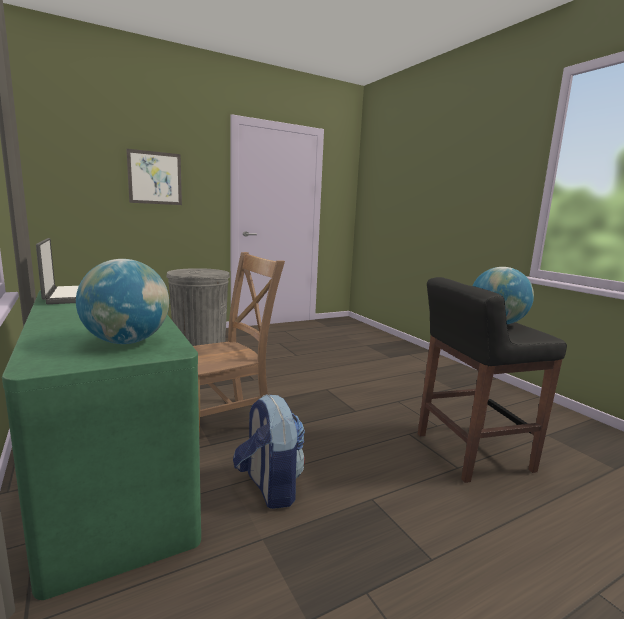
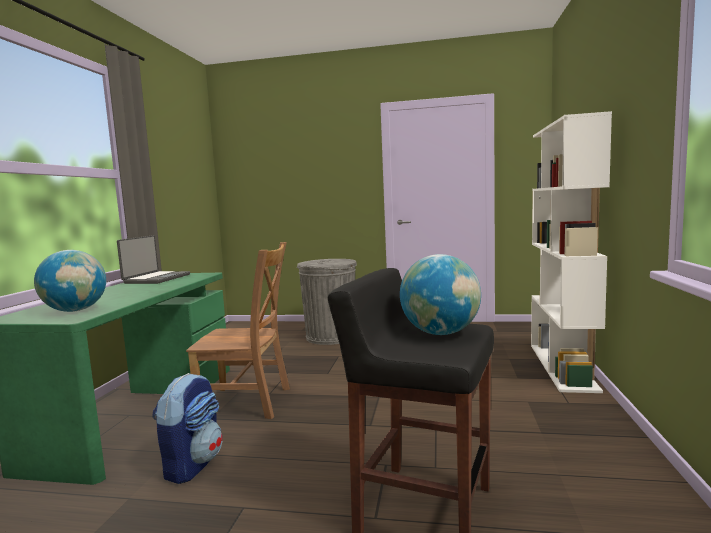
camera: 40 degrees right, 5 degrees down
(155, 178) = (311, 176): picture -> none
(402, 345) = (563, 366): none -> white bookcase

